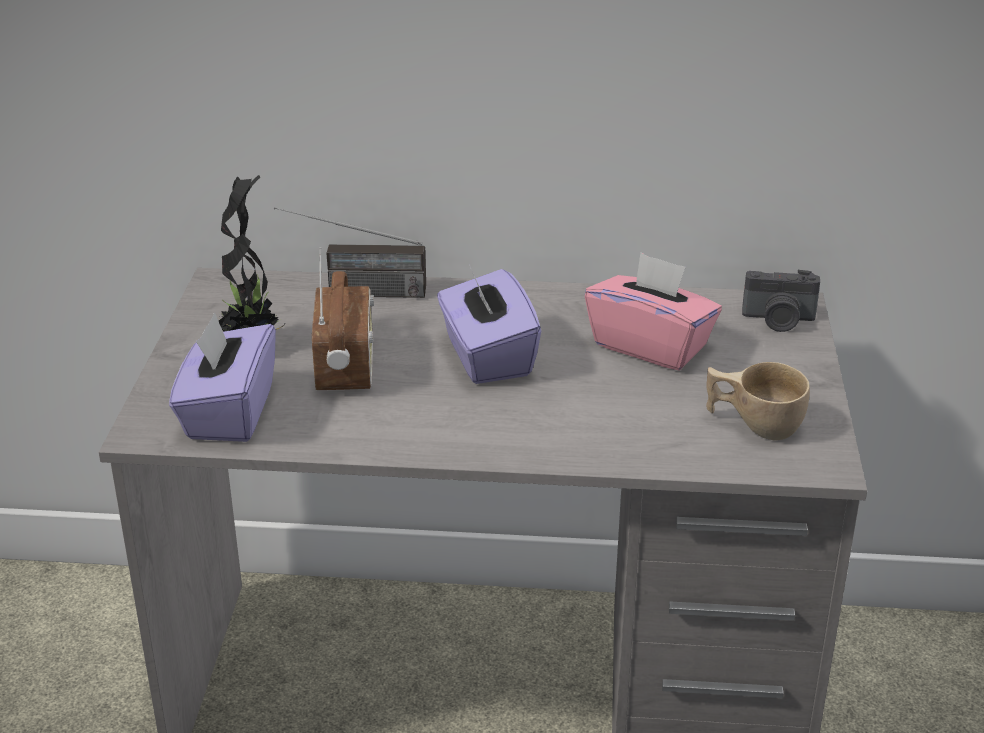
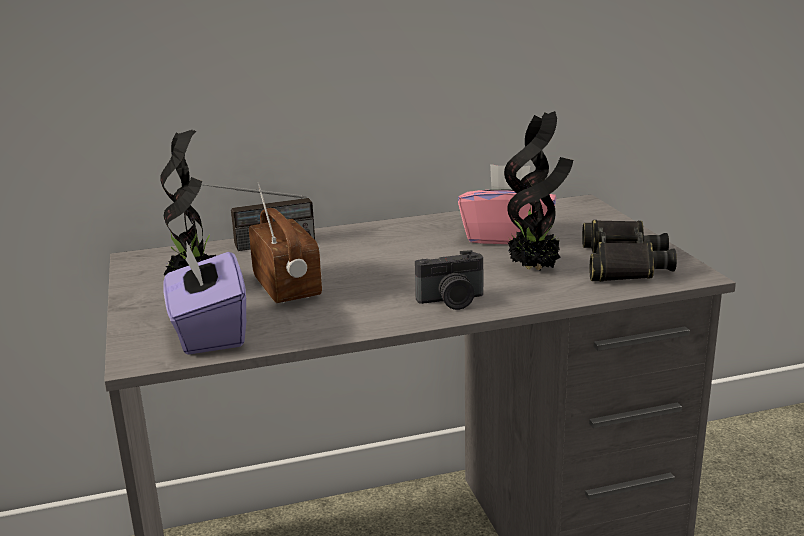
camera: 20 degrees left, 10 degrees down
(487, 357) = (394, 263): purple tissue box -> none
(641, 407) = (535, 269): none -> potted plant
(753, 424) = (622, 263): beige cup -> black binoculars
(778, 320) = (579, 211): camera -> camera (452, 301)

